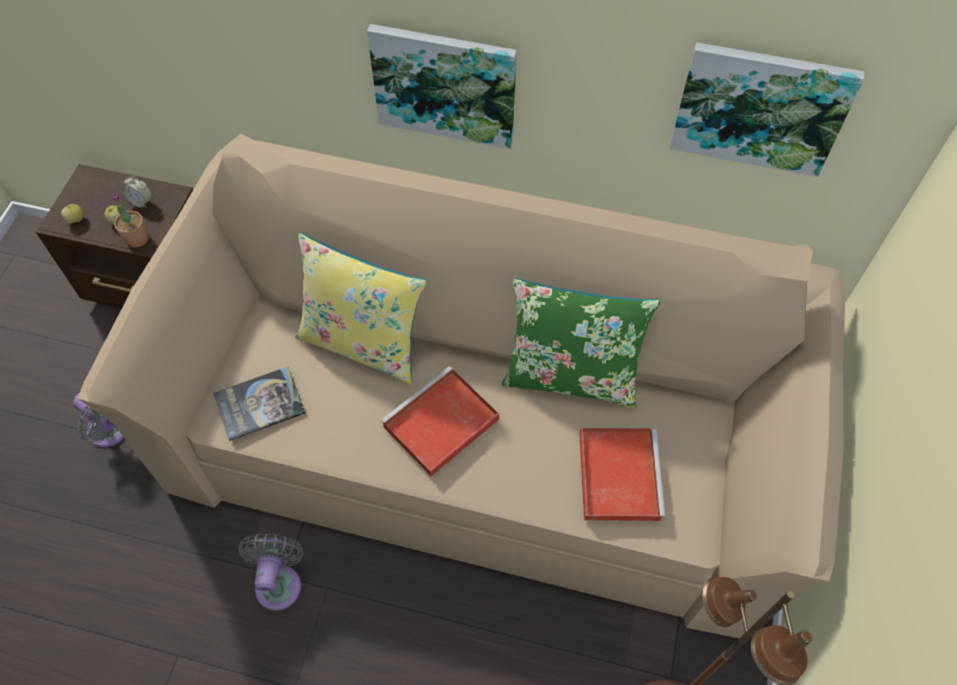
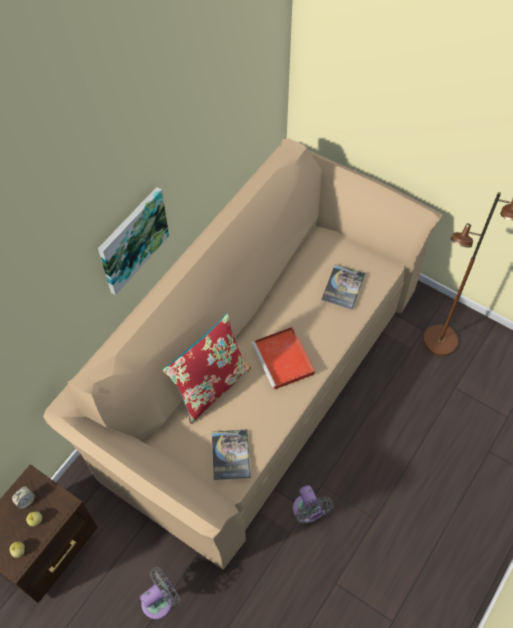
camera: 70 degrees left, 0 degrees up
(137, 238) = (59, 510): potted plant -> none
(279, 582) = (308, 512): grey fan -> grey fan turned 135 degrees counterclockwise
(363, 343) = (211, 386): yellow pillow -> red pillow
(571, 376) = (277, 288): green pillow -> none
(618, 473) = (343, 287): red tray -> book
(760, 108) = (239, 107): picture -> none

